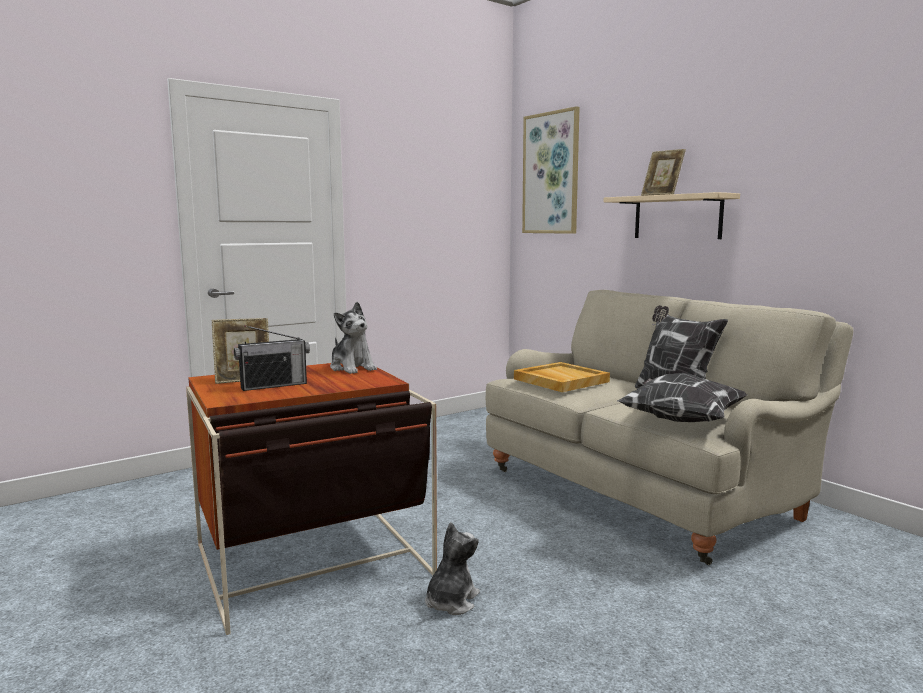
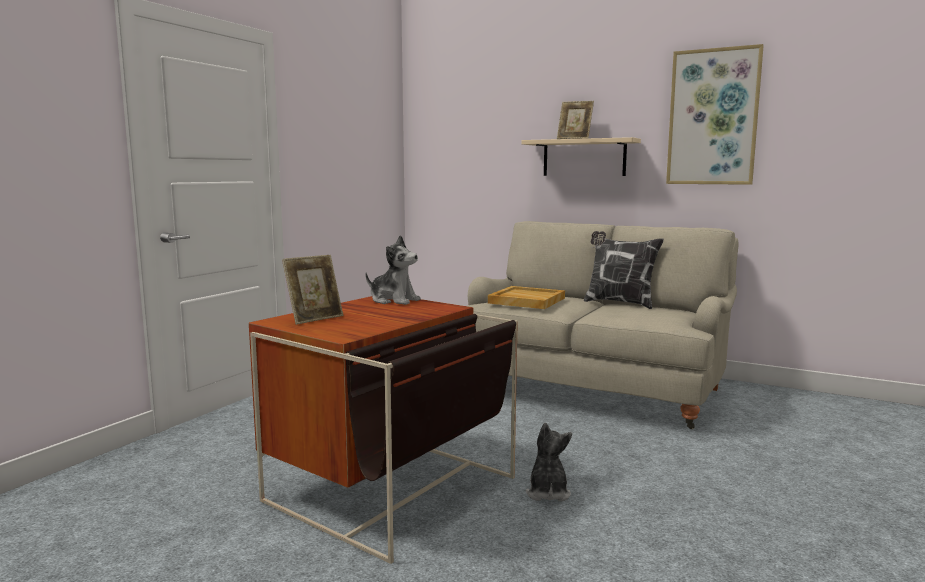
camera: 25 degrees left, 0 degrees up
(273, 385) = (359, 320): radio -> none
(551, 173) = (451, 117): picture -> picture (713, 117)
(679, 421) = (656, 320): pillow -> none

